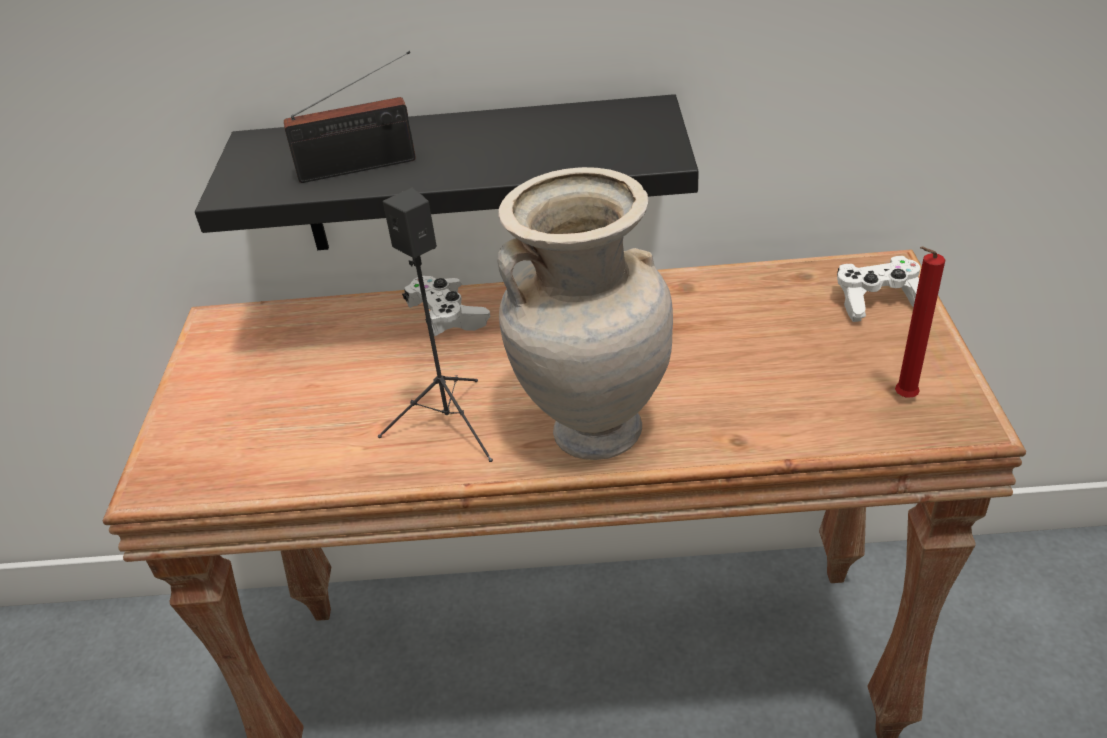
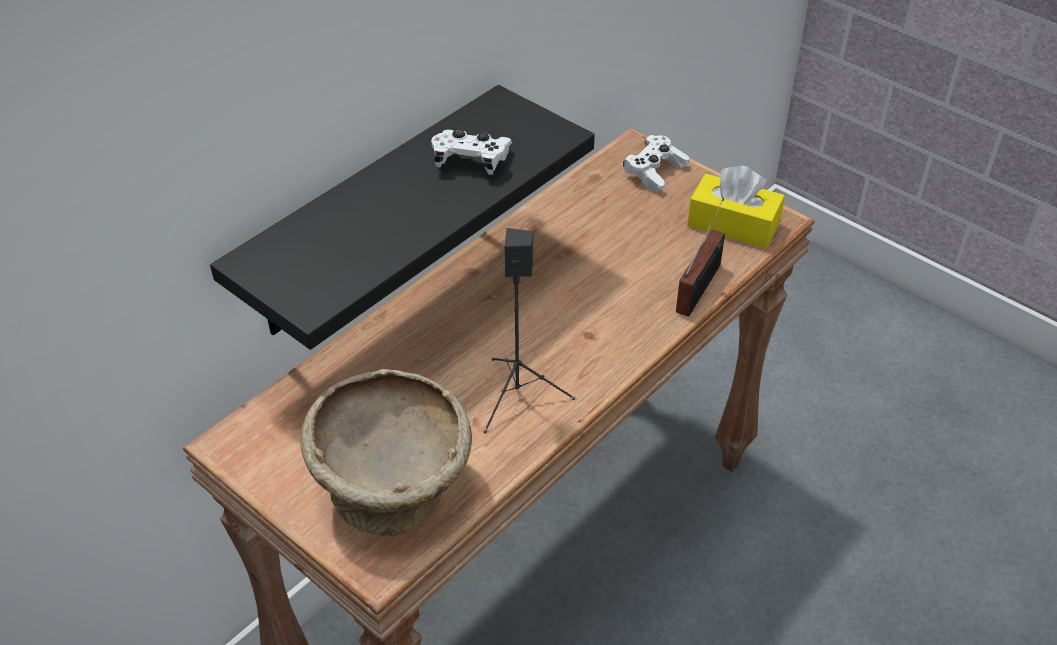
camera: 50 degrees left, 5 degrees up
(249, 435) = (395, 491): none -> beige bowl
(364, 166) = (377, 237): radio -> radio (701, 286)
(447, 317) = (409, 331): white game controller -> white game controller (471, 161)
(594, 431) = (606, 343): beige vase -> none
(902, 398) = (733, 224): red candle -> yellow tissue box

